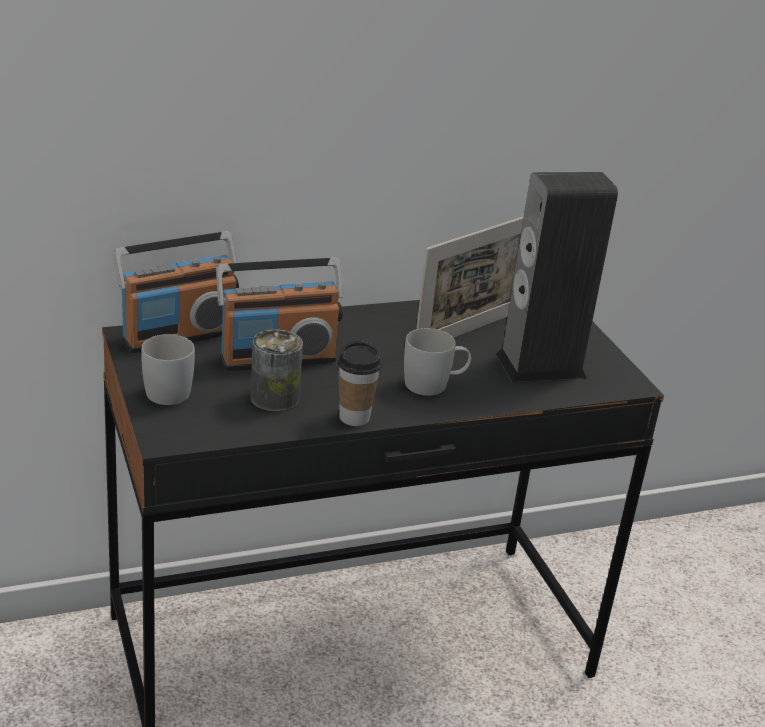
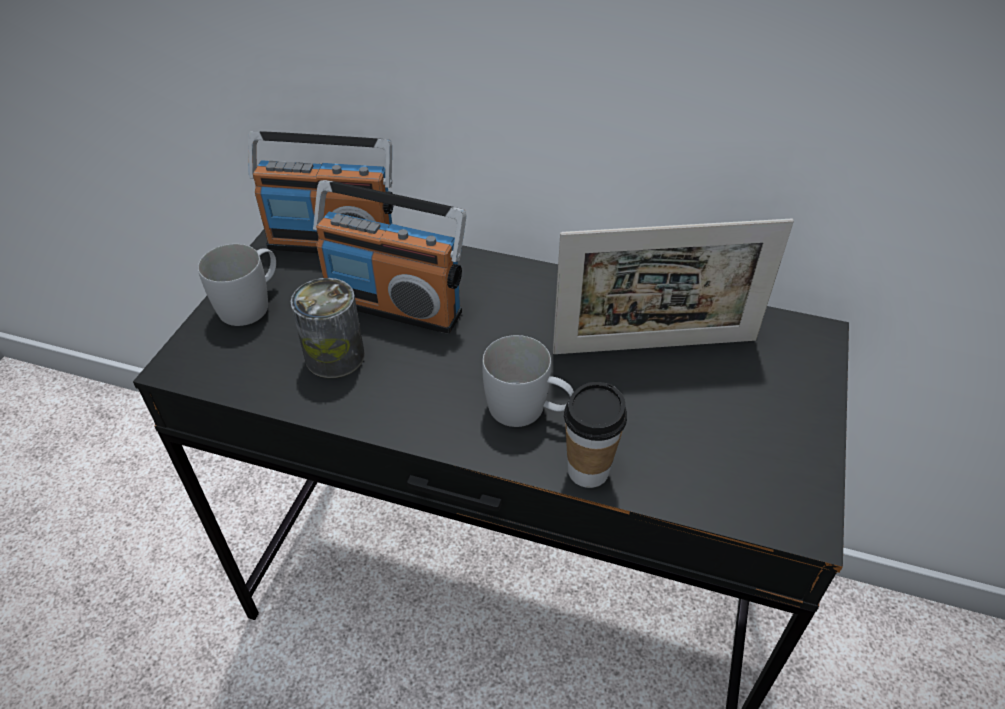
camera: 40 degrees right, 15 degrees up
(354, 417) = (386, 420): cup -> cup (588, 471)
(540, 366) = (697, 437): speaker -> none

